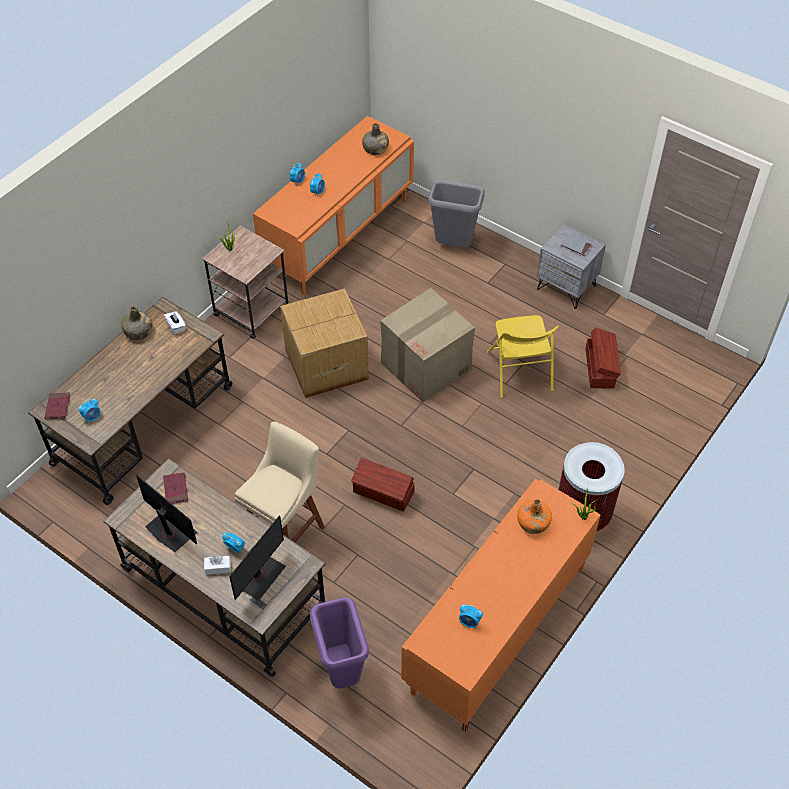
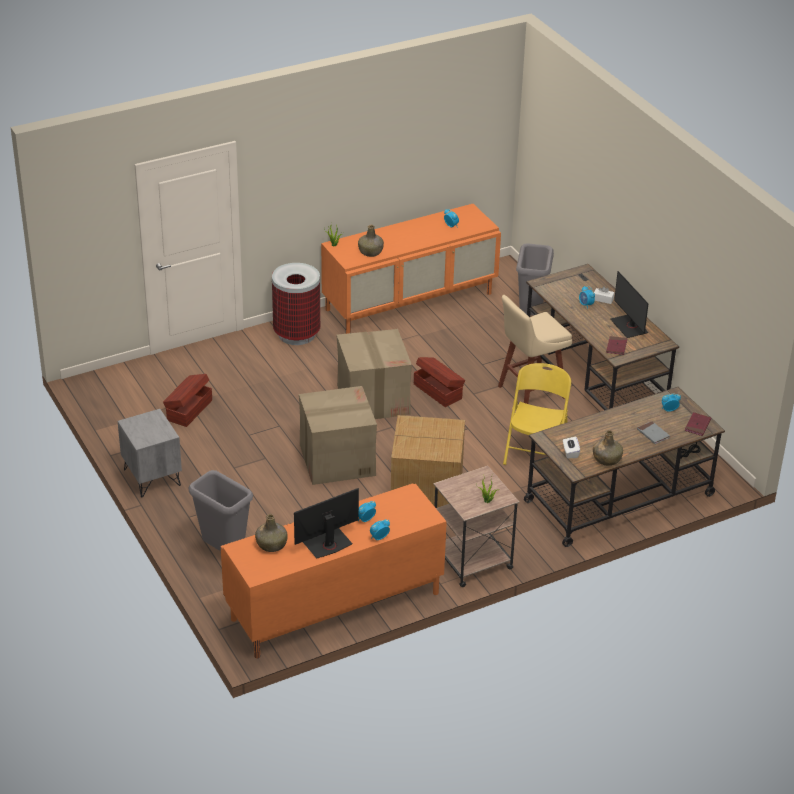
camera: 155 degrees left, 15 degrees down
(259, 576) = (576, 287): monitor -> monitor (327, 544)
(341, 671) = (531, 315): purple trash can -> grey trash can
(441, 453) = (373, 399): none -> cardboard box
(519, 371) = (259, 430): yellow chair -> yellow chair (536, 451)
(532, 523) = (371, 252): orange bottle -> green bottle
(575, 246) = (146, 427): grey book -> grey book (653, 434)

